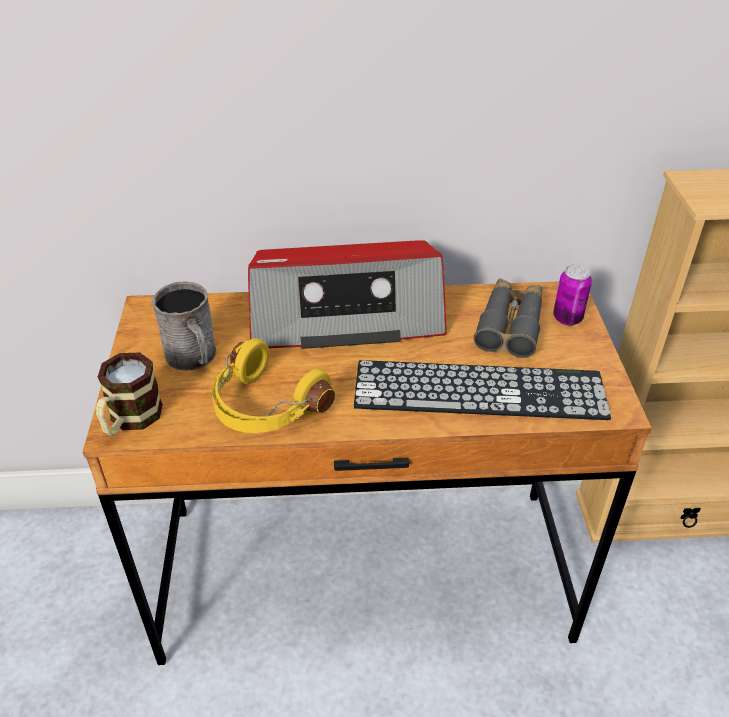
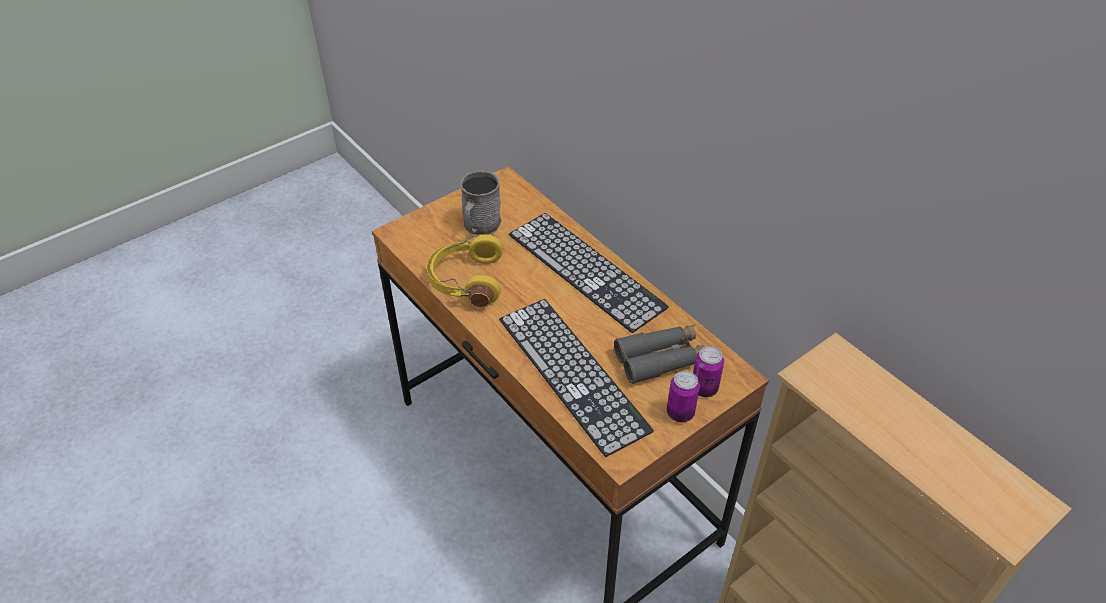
camera: 55 degrees right, 5 degrees up
(130, 420) = (408, 233): mug -> none
(346, 316) = (586, 270): radio -> keyboard
(587, 346) = (680, 413): none -> can

